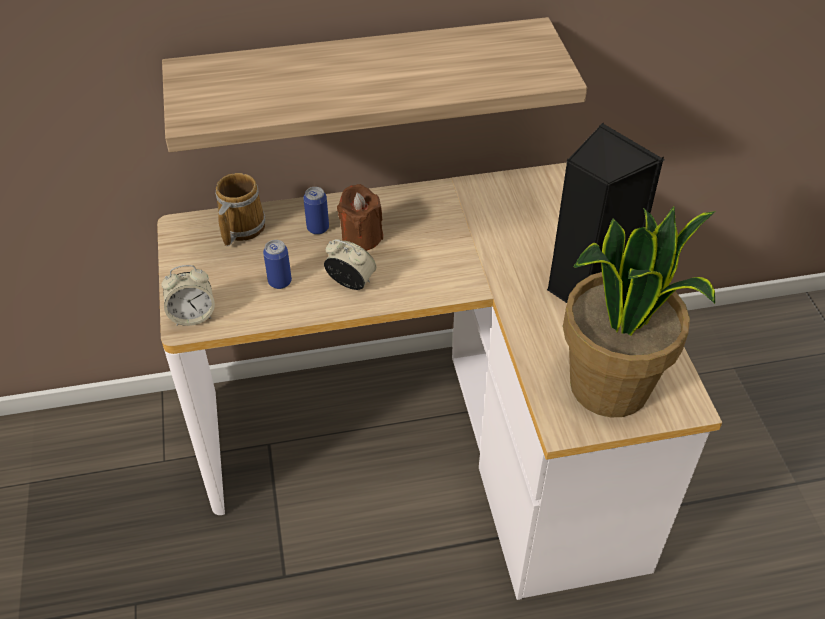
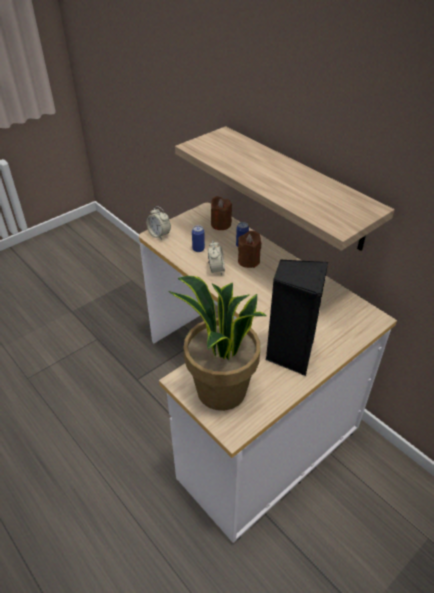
camera: 60 degrees right, 5 degrees down
(239, 228) = (221, 224): mug -> brown candle

